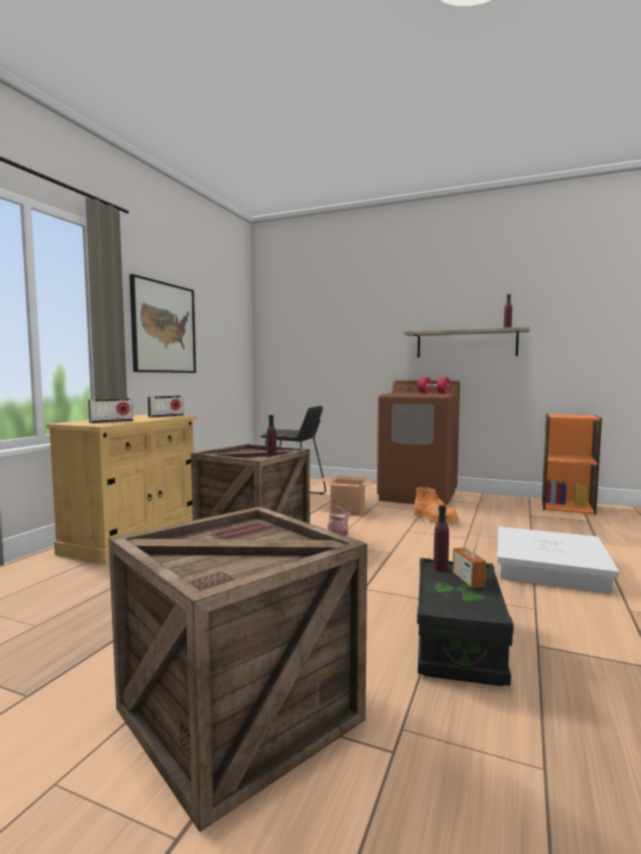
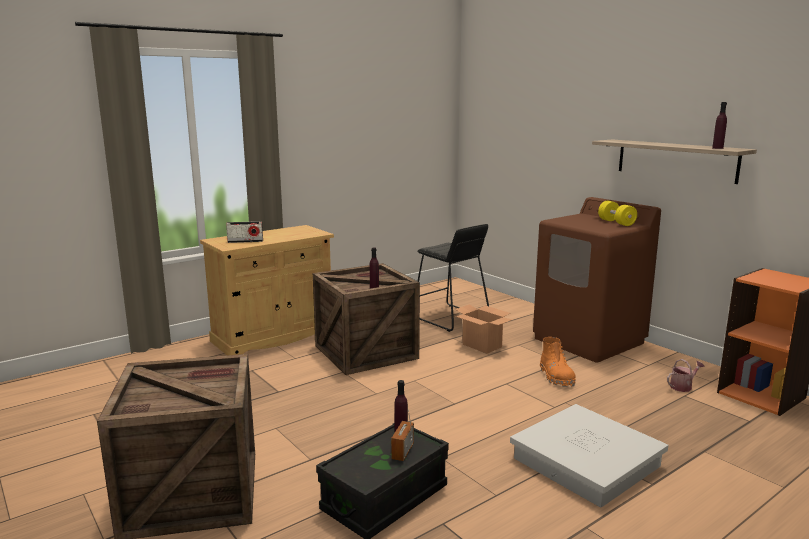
camera: 30 degrees right, 10 degrees up
(164, 328) = (331, 136): picture -> none
(166, 416) = (305, 233): radio -> none
(340, 533) = (439, 370): watering can -> watering can (683, 386)
(433, 393) = (616, 222): red dumbbell -> yellow dumbbell

